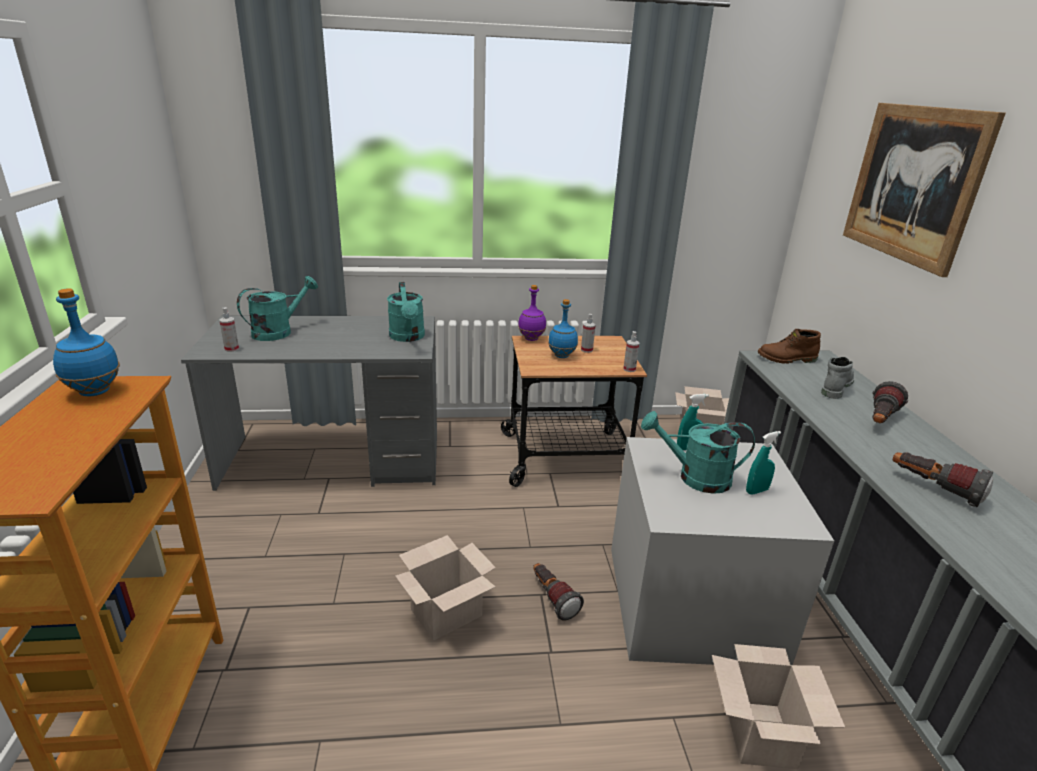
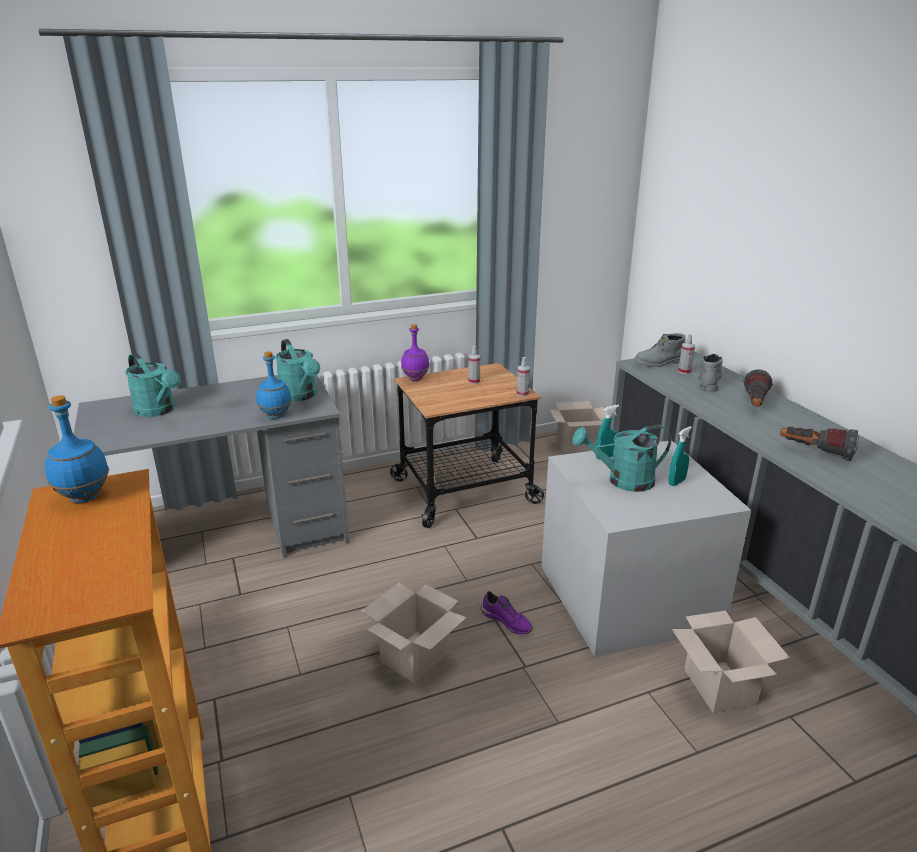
camera: 15 degrees left, 0 degrees up
(231, 349) = (119, 437): spray bottle -> spray bottle (684, 371)
(279, 332) = (158, 411): turquoise watering can -> turquoise watering can turned 105 degrees clockwise
(552, 598) = (507, 621): flashlight -> purple shoe
(562, 356) = (454, 391): blue bottle -> blue bottle (276, 416)
(787, 359) = (659, 363): brown boot -> grey boot
(913, 184) = (745, 196): picture -> none

